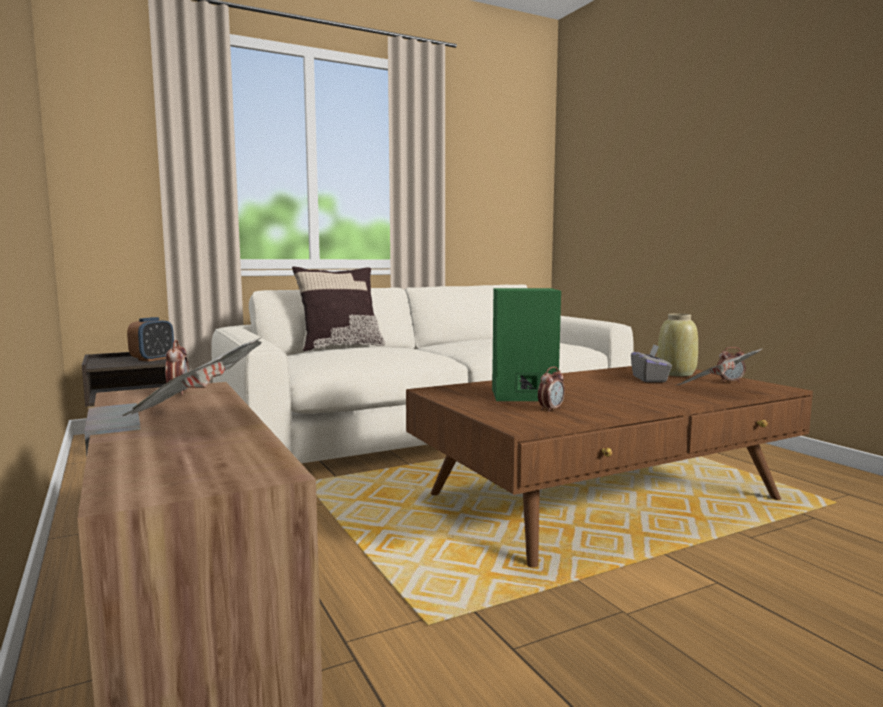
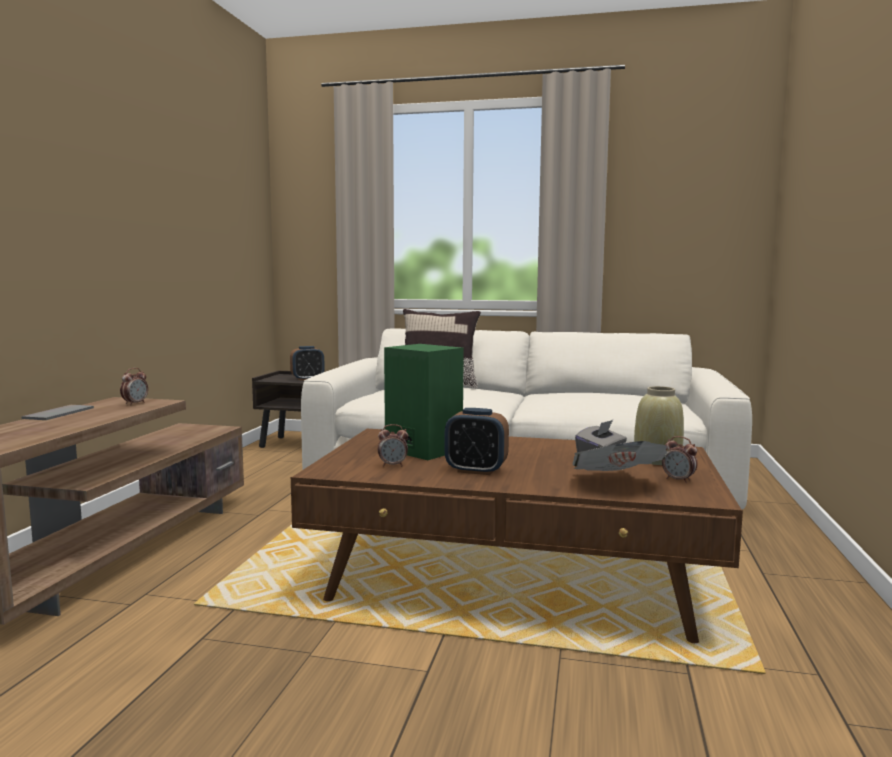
camera: 40 degrees right, 0 degrees up
(196, 414) = (82, 416): newspaper -> none
(616, 400) = (476, 470): none -> alarm clock

